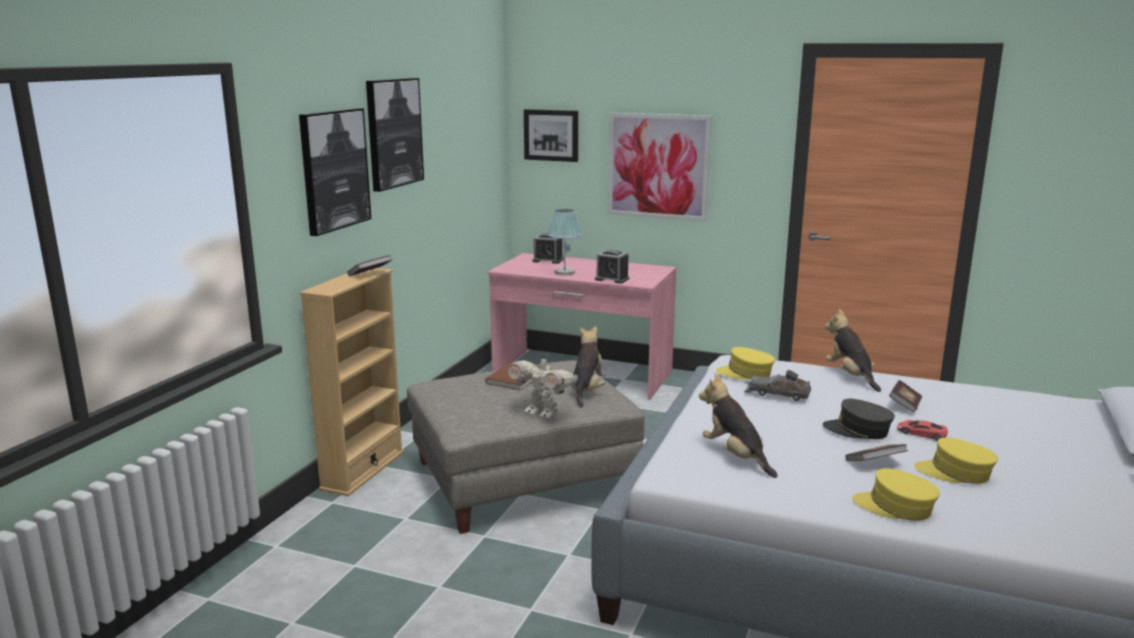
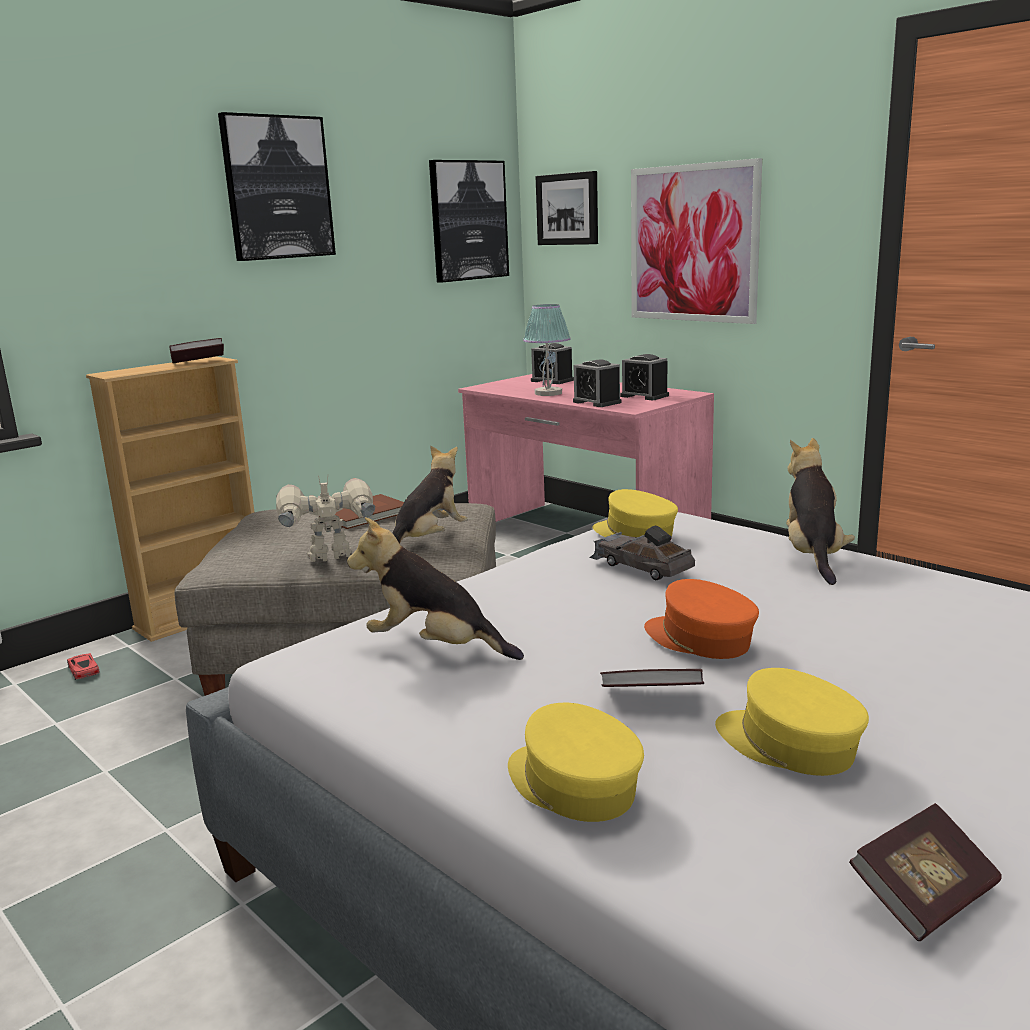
camera: 25 degrees right, 0 degrees up
(334, 170) = (155, 225): picture -> picture (468, 220)
(542, 412) = (331, 558): toy robot -> toy robot turned 105 degrees clockwise
(635, 272) = (644, 396): none -> alarm clock
(735, 456) = (435, 648): plush toy -> plush toy turned 60 degrees counterclockwise
(858, 430) = (699, 639): grey cap -> orange cap
(904, 405) = (850, 611): book -> book (924, 896)
(921, 433) = (816, 662): red toy car -> red toy car (83, 669)

